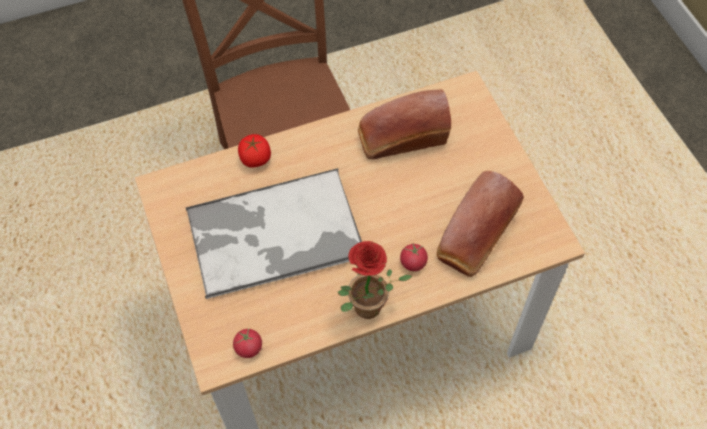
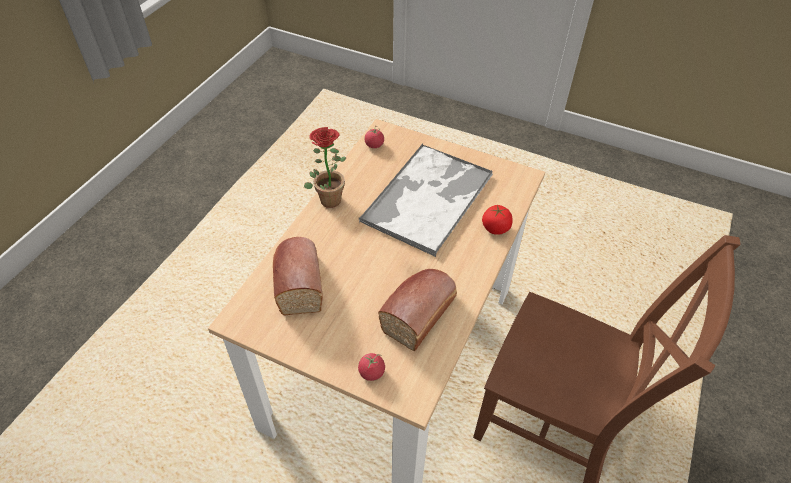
camera: 135 degrees right, 10 degrees down
(413, 262) = (326, 239): tomato -> tomato (371, 372)

